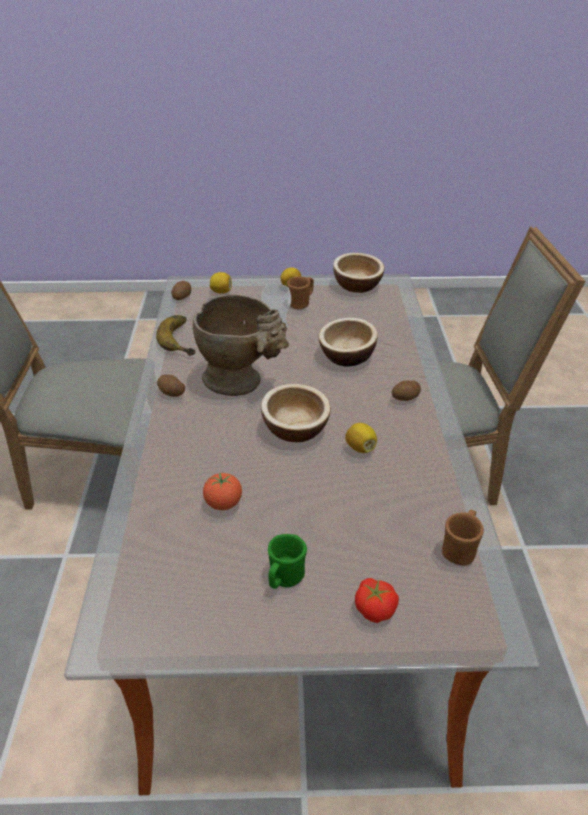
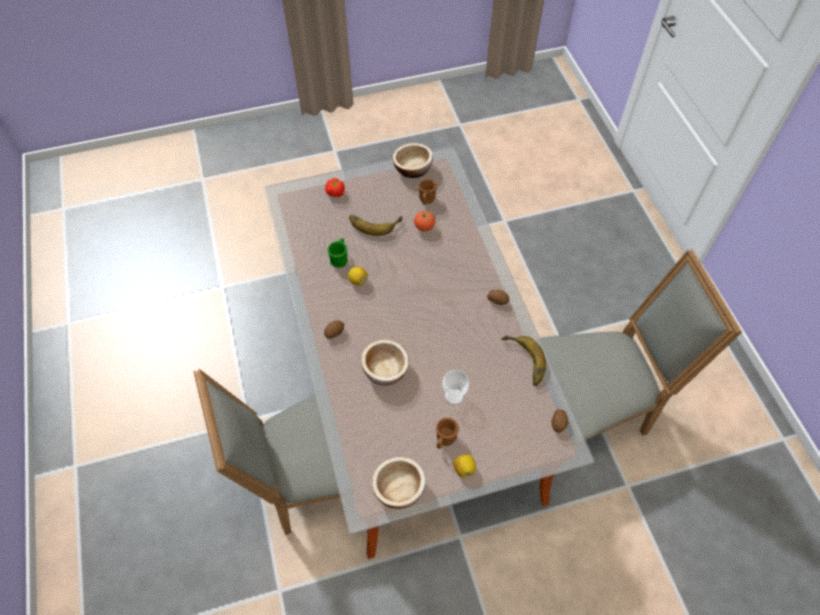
camera: 165 degrees right, 20 degrees up
(221, 292) = (526, 442): lemon -> none
(242, 382) = (453, 321): beige vase -> none
(284, 579) = (379, 196): green mug -> green mug (340, 259)
(295, 429) = (402, 287): bowl -> bowl (413, 169)
(309, 530) = (374, 222): none -> banana
(460, 549) = (297, 227): brown mug -> brown mug (426, 200)

